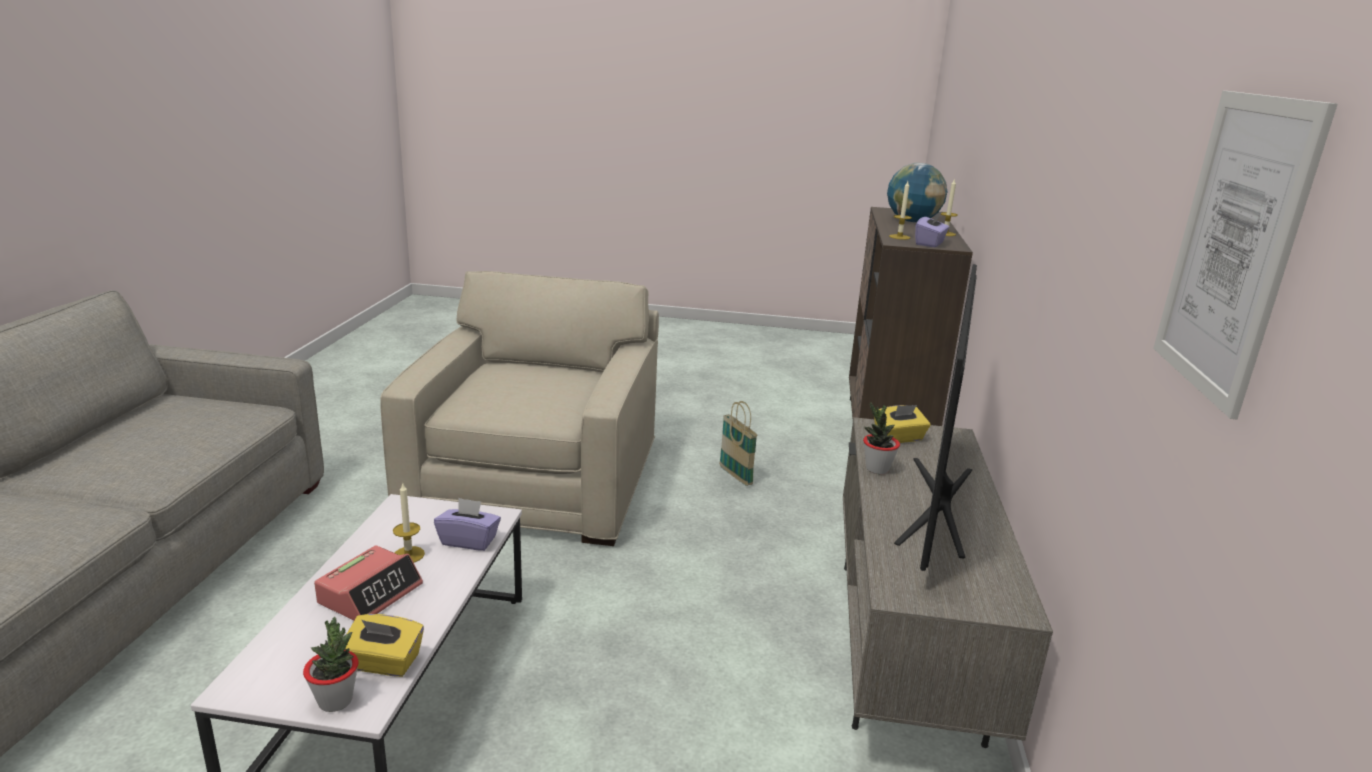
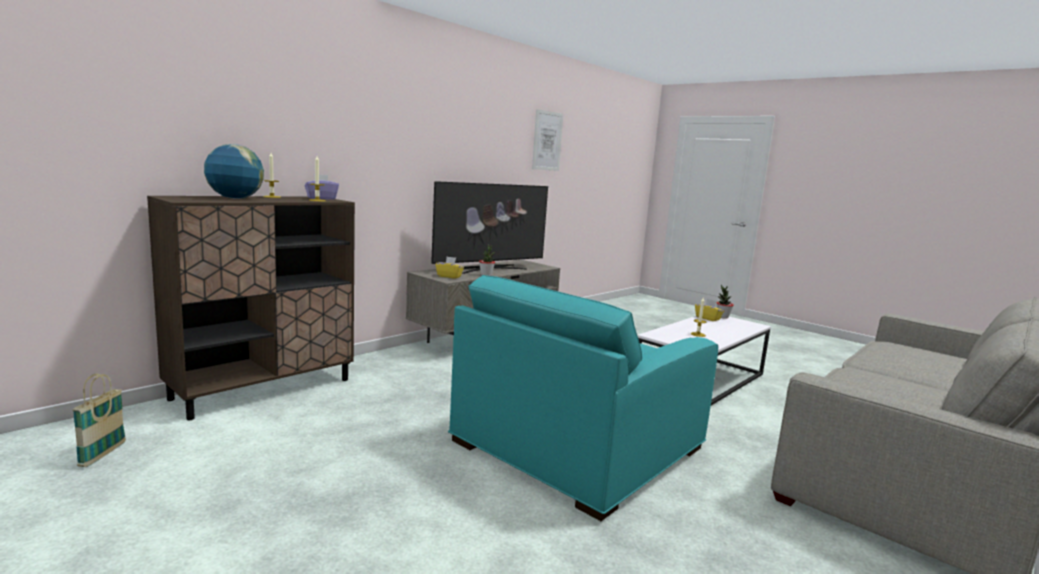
camera: 145 degrees left, 10 degrees down
(370, 593) = (714, 330): alarm clock -> none
(469, 541) = (668, 332): purple tissue box -> none
(536, 480) = (577, 444): beige armchair -> turquoise armchair
(735, 476) = (430, 401): basket -> basket (103, 454)

